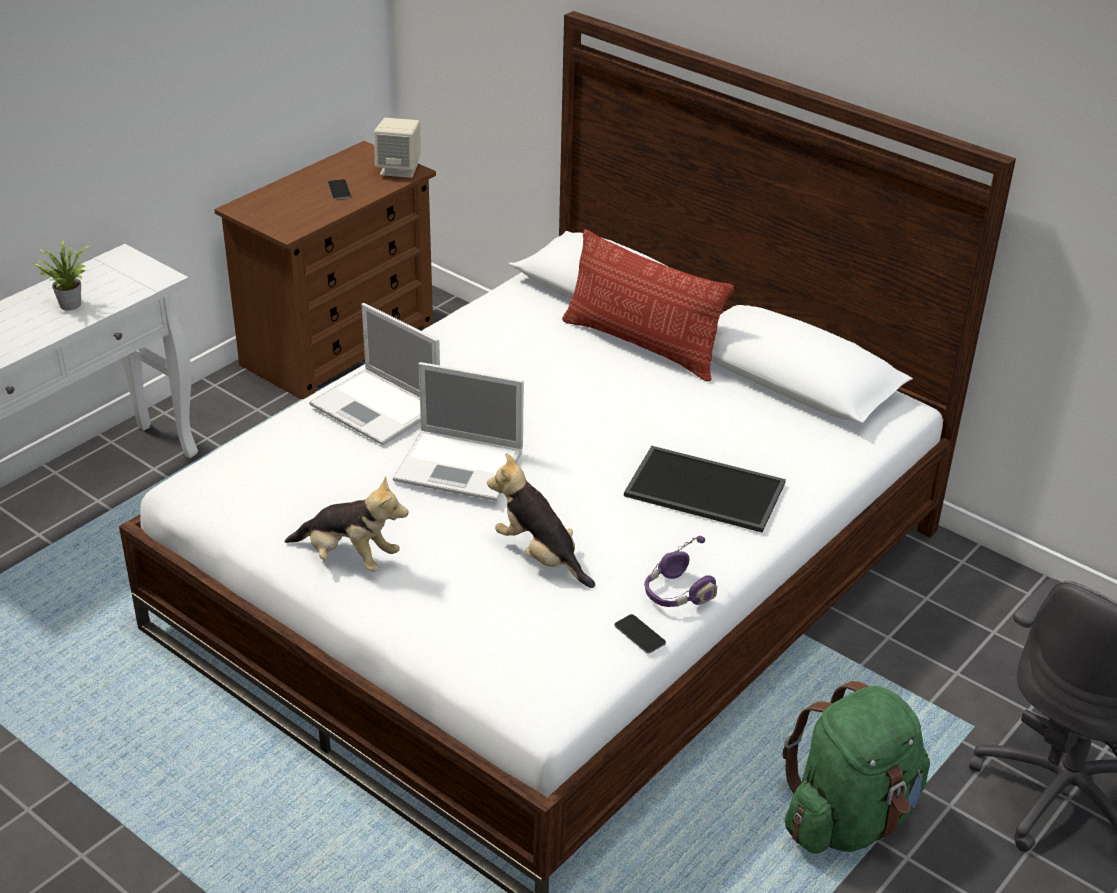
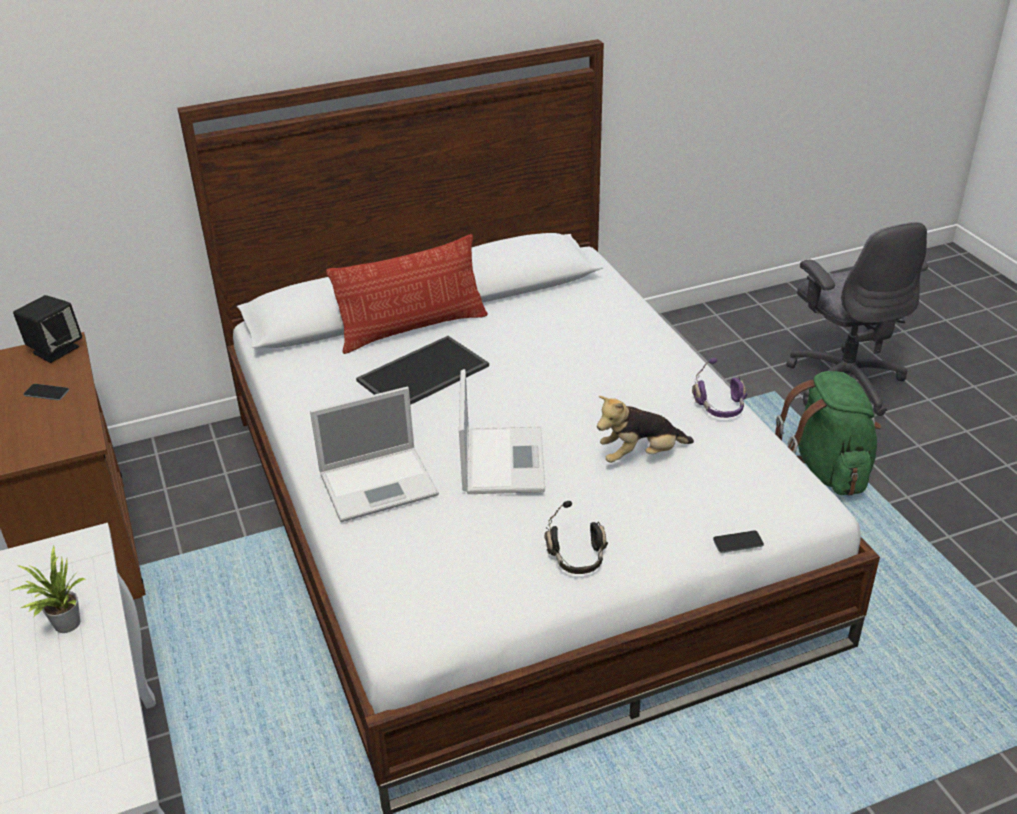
camera: 60 degrees left, 0 degrees up
(349, 558) = (577, 558): plush toy -> black headphones
(399, 169) = (55, 349): beige speaker -> black speaker
(461, 466) = (502, 459): laptop -> laptop turned 45 degrees counterclockwise
(639, 634) = (755, 437): phone -> phone (738, 542)
(702, 490) = (614, 359): tray -> tray (423, 375)

